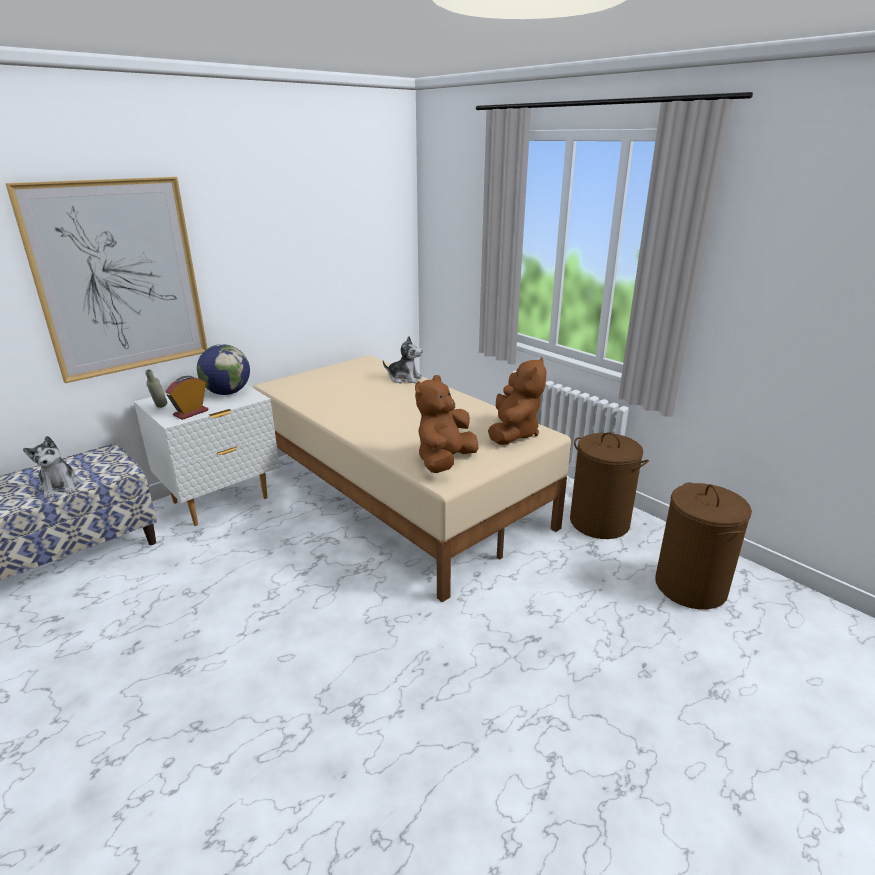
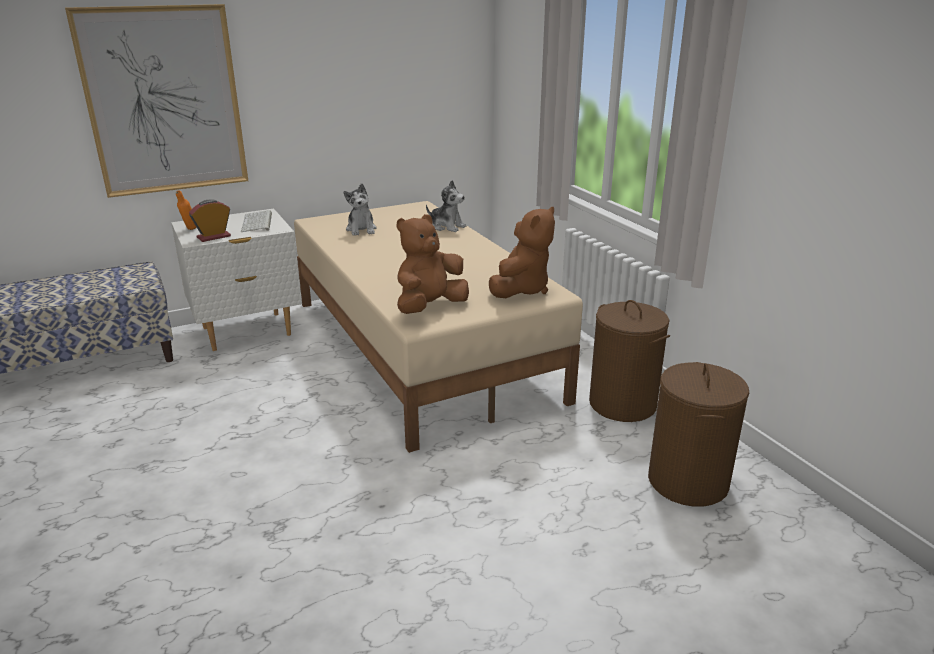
camera: 15 degrees right, 0 degrees up
(60, 486) = (87, 291): plush toy -> plush toy (361, 229)
(160, 408) = (189, 230): grey bottle -> orange bottle
(227, 393) = (258, 222): globe -> keyboard

